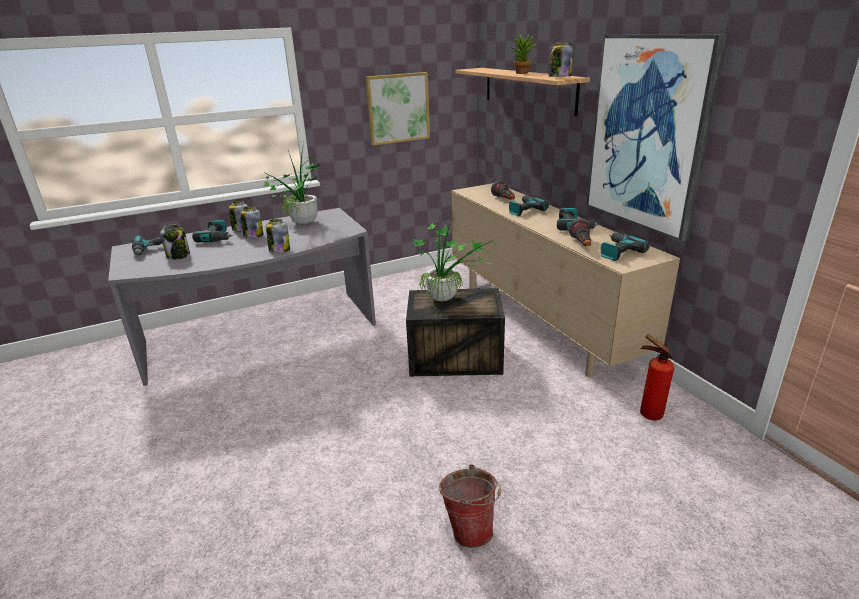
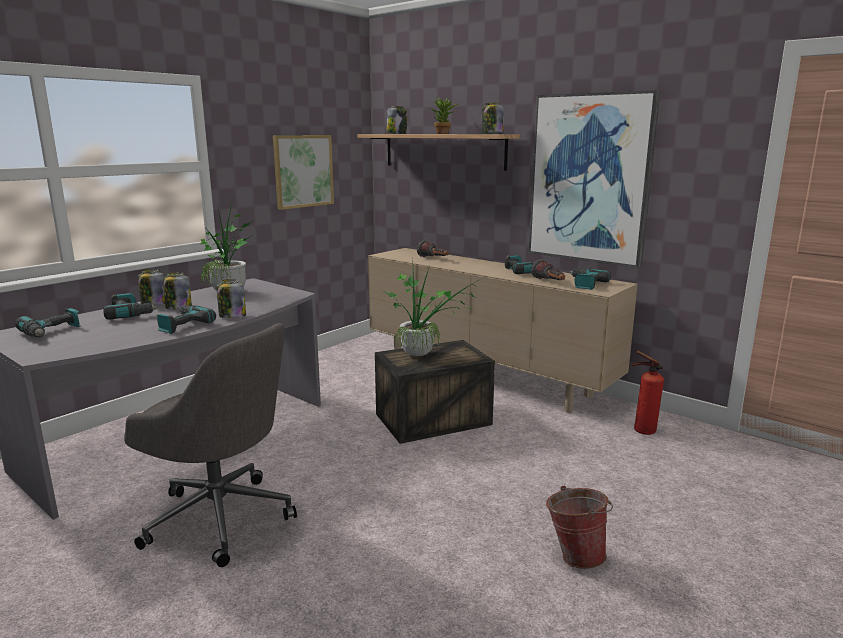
camera: 25 degrees left, 10 degrees down
(178, 255) = (98, 333): jar -> jar (397, 134)
(237, 413) = (221, 519): none -> grey office chair
(524, 210) = (463, 264): power drill -> power drill (183, 325)

